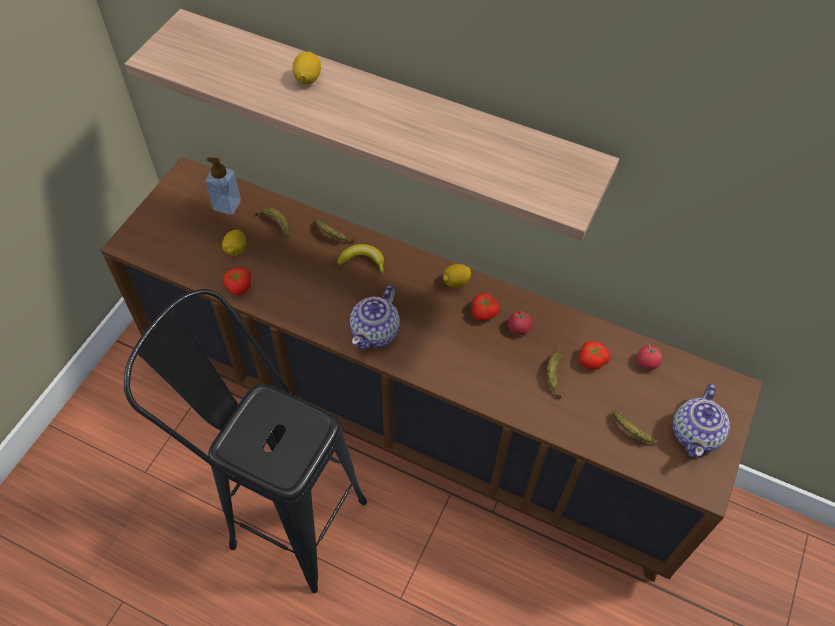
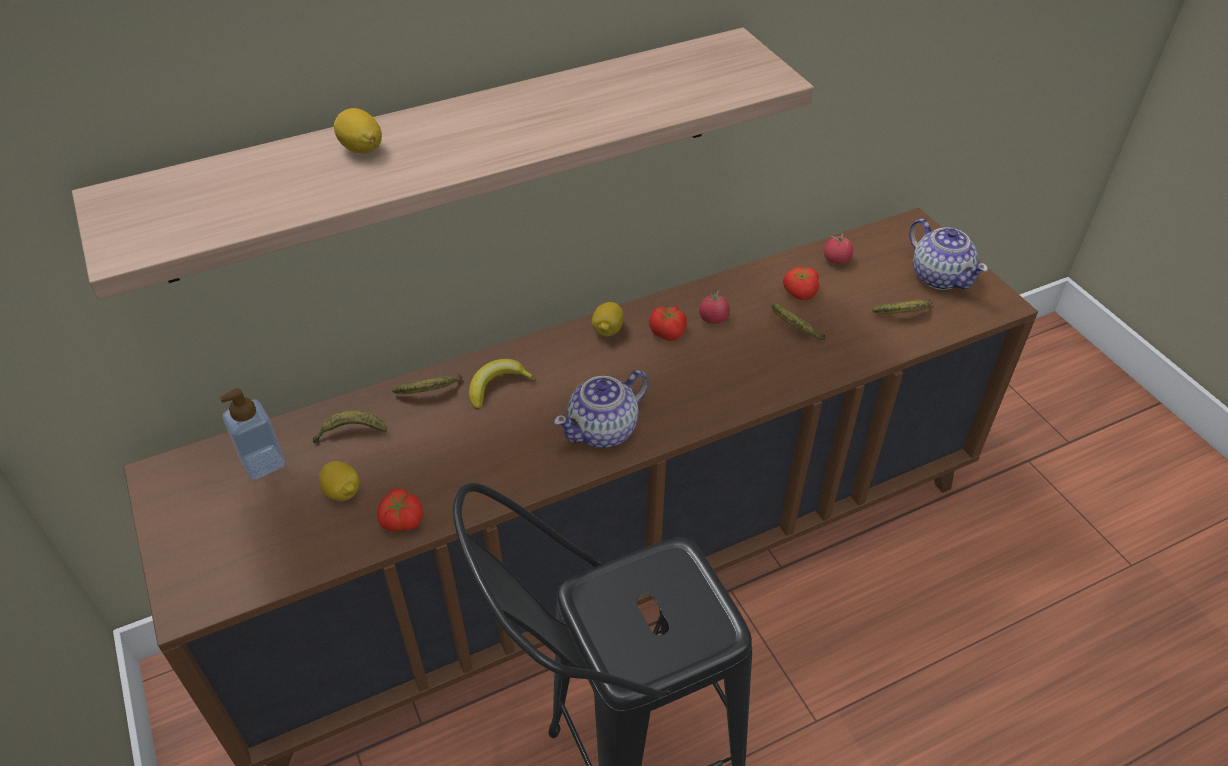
camera: 50 degrees left, 10 degrees down
(376, 332) = (604, 430): teapot -> teapot turned 75 degrees clockwise

